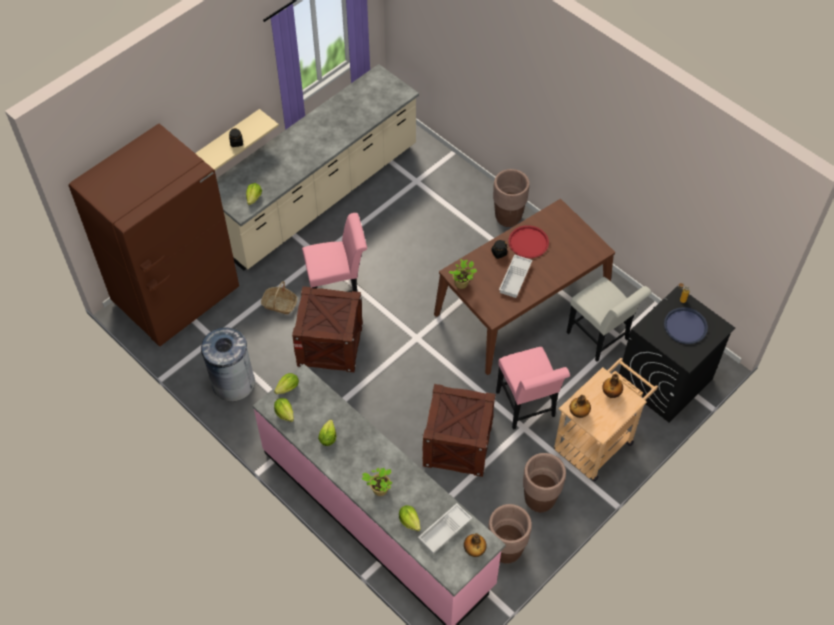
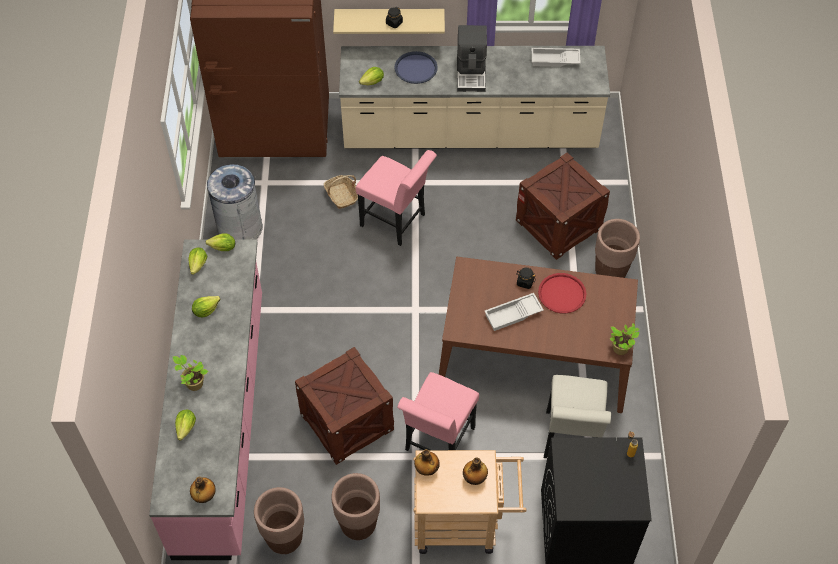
camera: 45 degrees right, 0 degrees up
(314, 143) = (471, 73): none -> coffee machine
(330, 345) = (342, 258): crate -> crate (558, 224)
(445, 531) = (201, 460): white tray -> white tray (554, 60)
(462, 284) = (463, 282): potted plant -> potted plant (621, 349)
(685, 326) = (604, 478): blue tray -> blue tray (416, 68)

